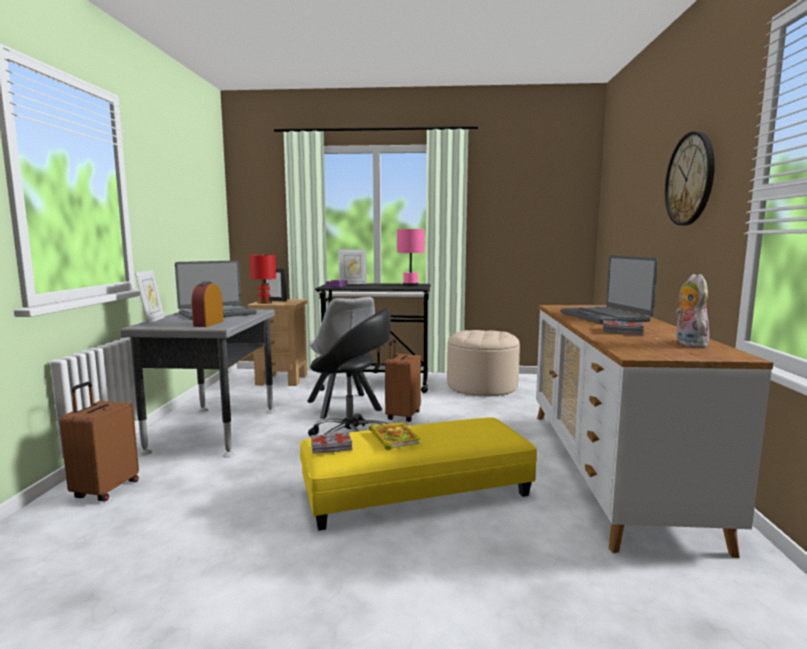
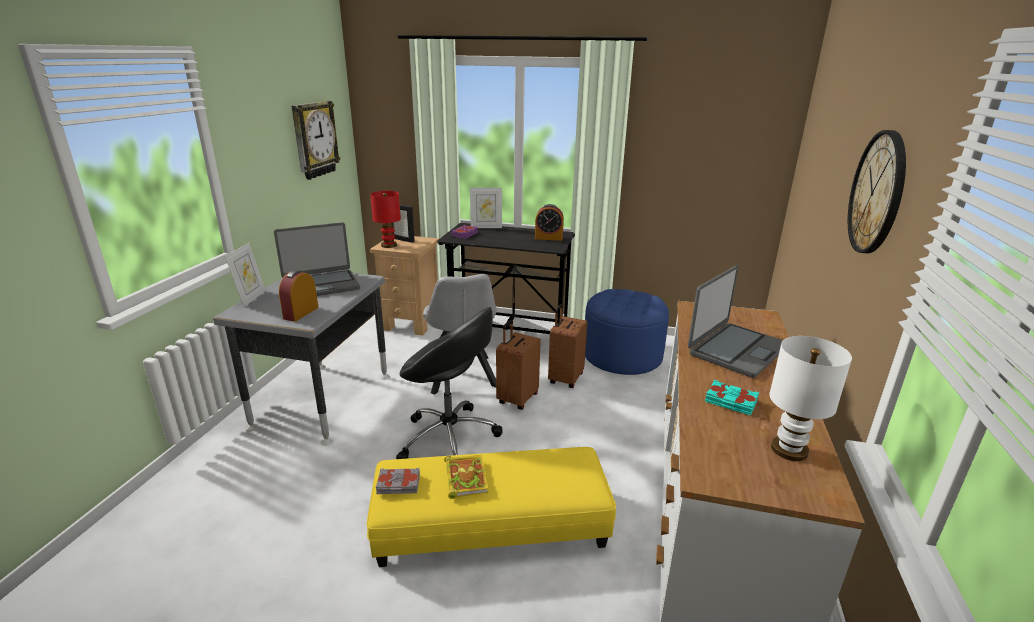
camera: 10 degrees right, 15 degrees up
(105, 490) = (205, 479): brown suitcase -> brown suitcase (565, 379)
(200, 207) = (314, 139): none -> wall clock
(410, 285) = (548, 238): pink table lamp -> alarm clock
(482, 386) = (622, 356): beige ottoman -> blue ottoman
(605, 317) = (736, 350): laptop -> laptop turned 135 degrees counterclockwise
(622, 332) = (730, 402): grey book -> turquoise book
(687, 344) = (790, 450): plush toy -> white table lamp

